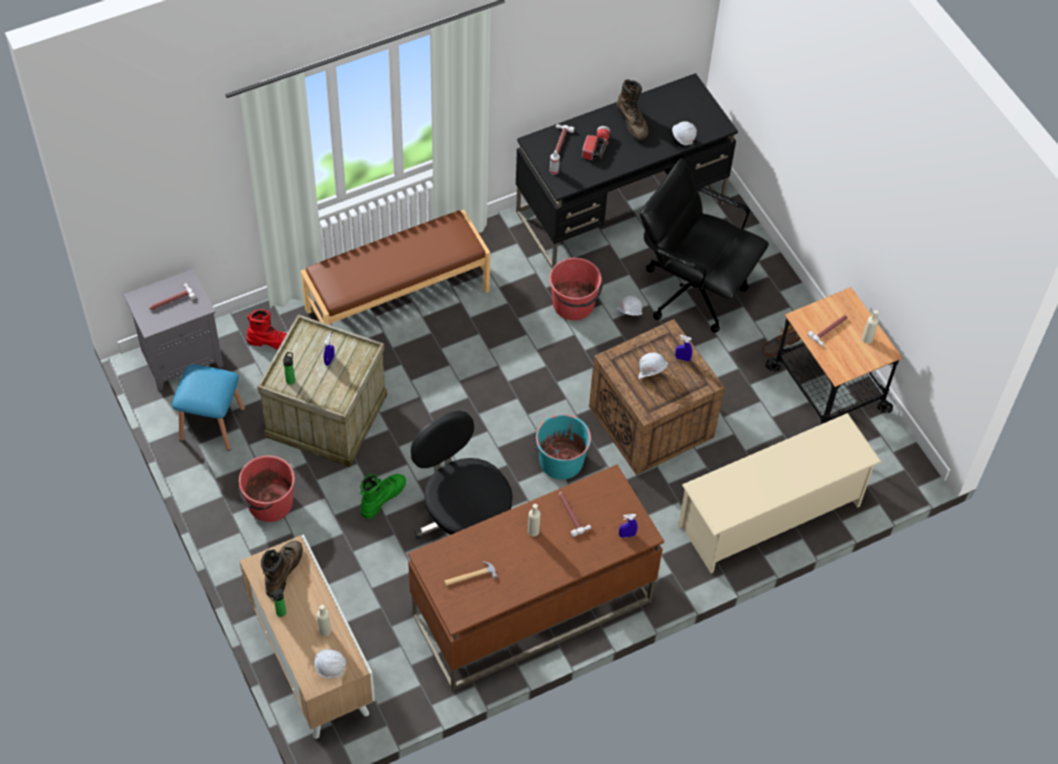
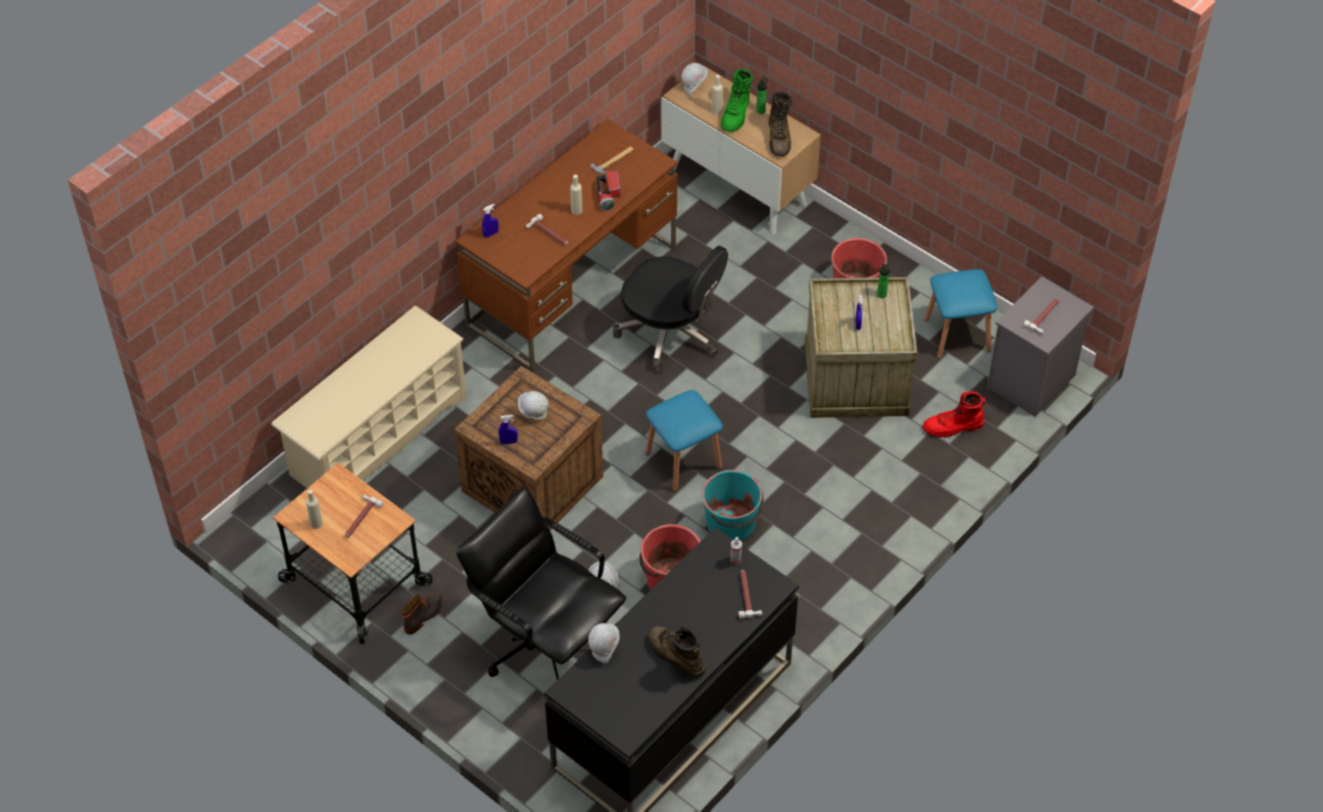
camera: 160 degrees right, 5 degrees down
(382, 497) = (758, 327): green boot -> green boot (736, 114)
(397, 299) = (860, 515): brown bench -> none
(514, 396) = (683, 460): none -> blue stool
(560, 460) = (606, 416): turquoise bucket -> turquoise bucket (731, 524)
(596, 147) = (703, 606): flashlight -> flashlight (608, 195)
(692, 290) = (545, 643): black office chair -> black office chair turned 150 degrees counterclockwise

